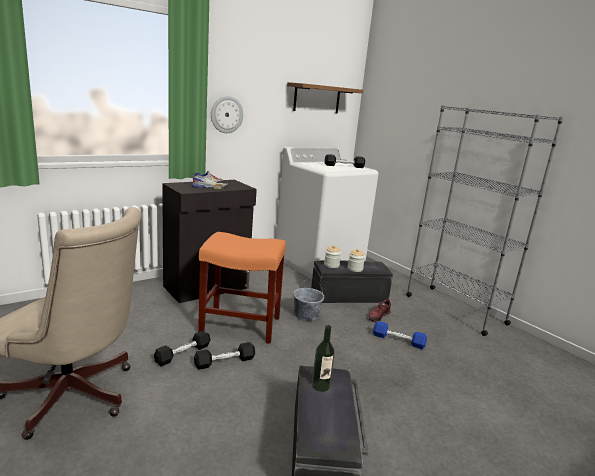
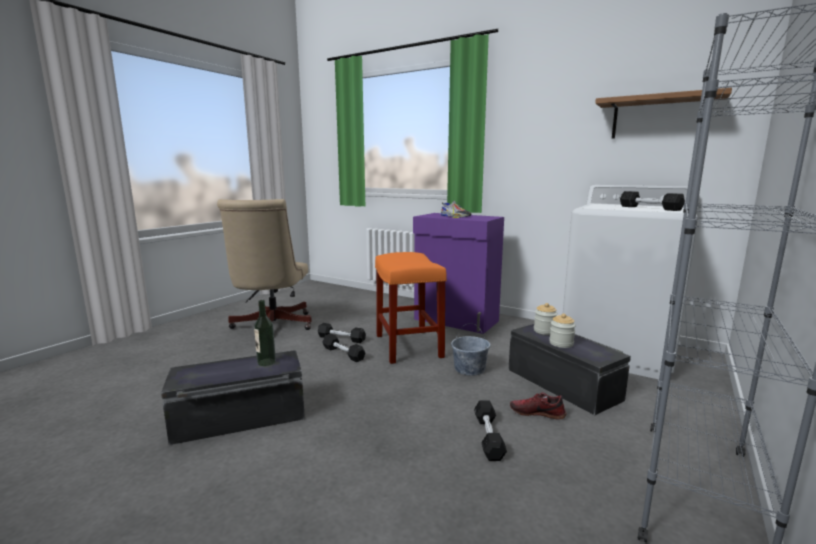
camera: 70 degrees right, 5 degrees down
(207, 287) = (456, 320): black cabinet -> purple cabinet
(226, 114) = (516, 149): wall clock -> none
(398, 340) = (488, 437): blue dumbbell -> black dumbbell

